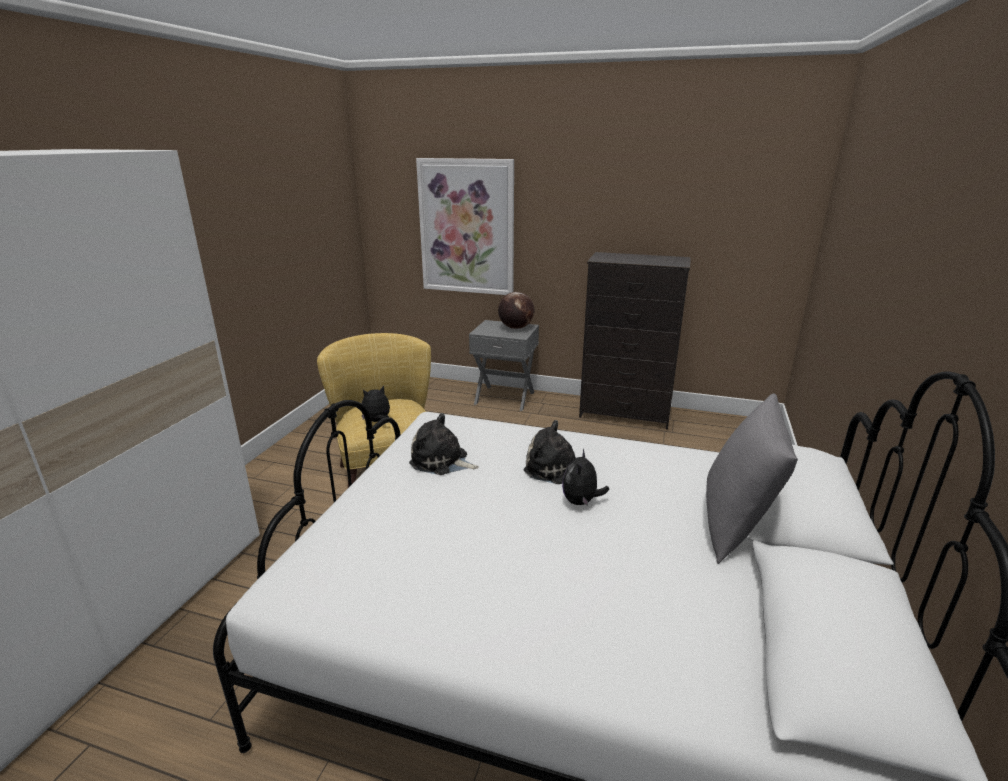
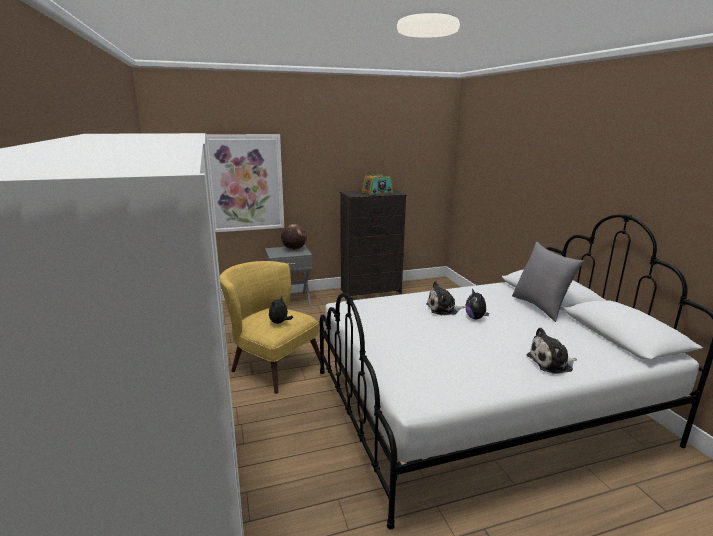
camera: 35 degrees left, 5 degrees down
(441, 461) = (385, 322): plush toy -> plush toy (552, 363)
(646, 260) = (377, 192): none -> radio

